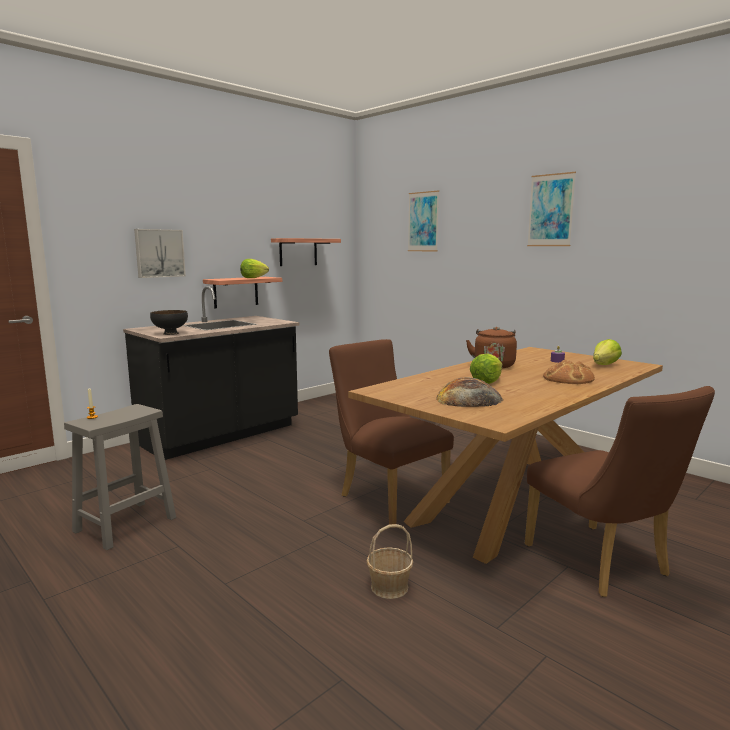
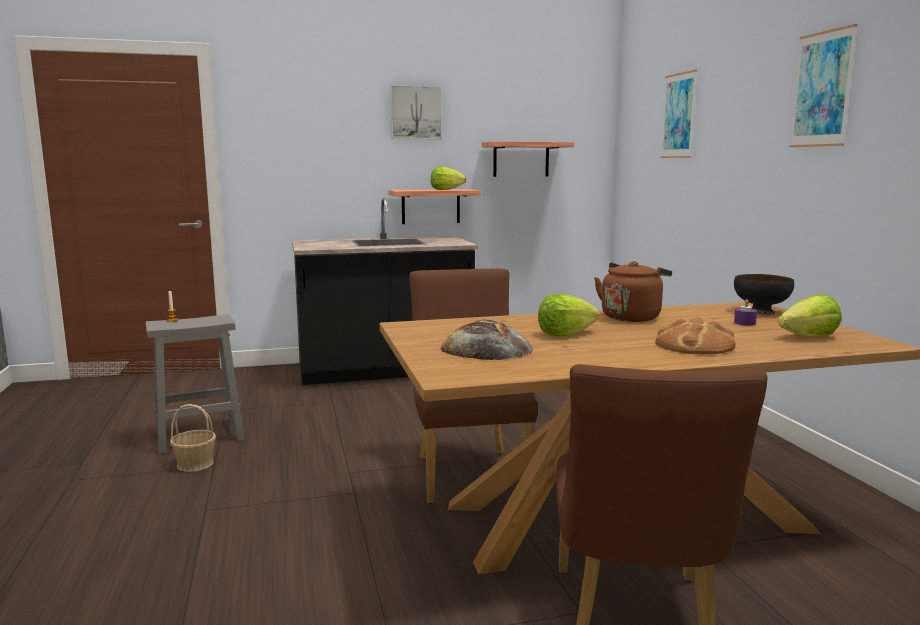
camera: 30 degrees right, 0 degrees up
(159, 253) = (338, 159): picture -> picture (415, 112)
(170, 333) = (317, 247): black bowl -> black bowl (760, 311)
(389, 587) = (340, 562): basket -> basket (195, 464)

